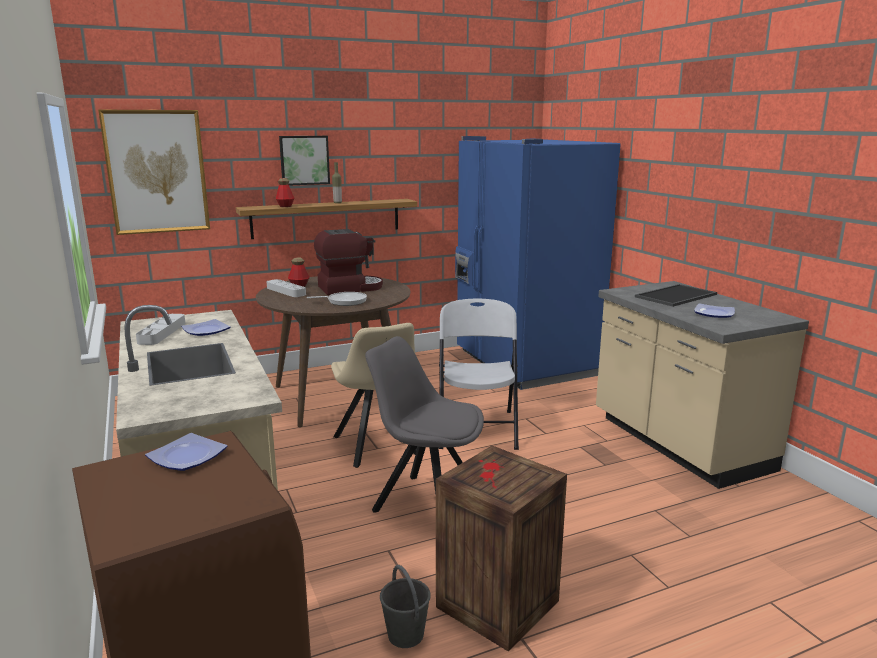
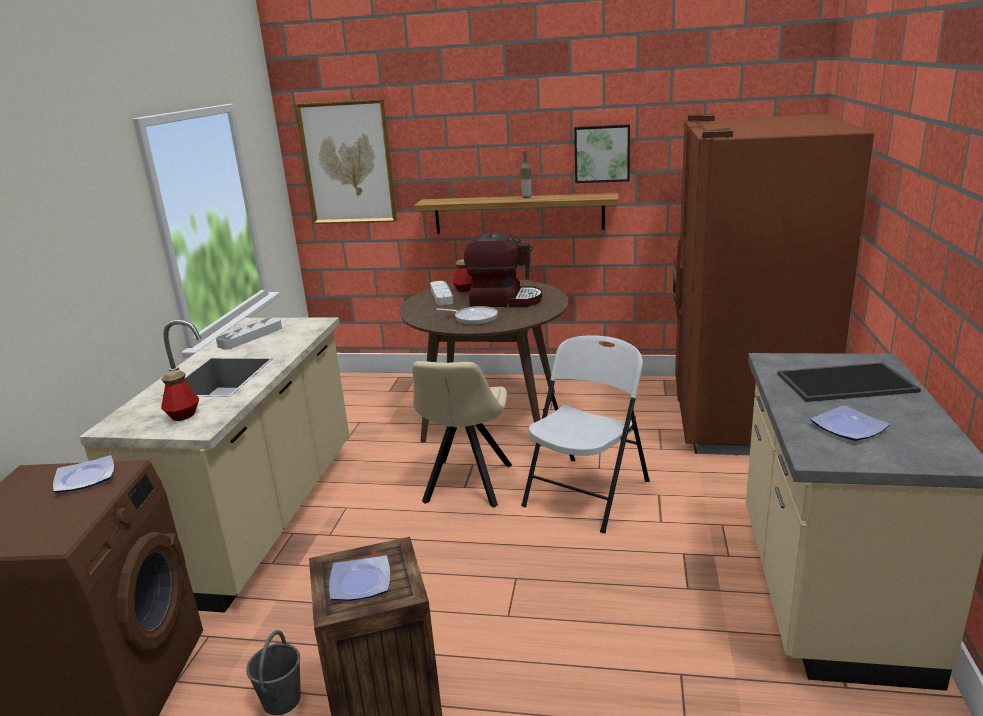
camera: 35 degrees right, 5 degrees up
(205, 331) = (282, 340): plate -> plate (359, 582)
(285, 206) = (465, 201): bottle -> bottle (183, 415)
(304, 160) = (493, 148): picture -> picture (602, 153)
(427, 503) = (443, 567): grey chair -> none
(525, 362) = (743, 416): blue fridge -> brown fridge

